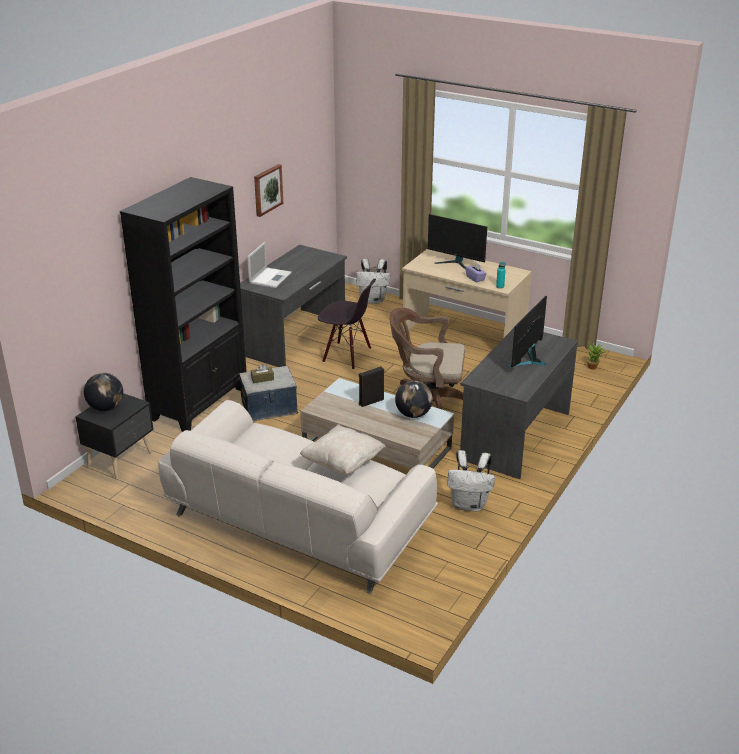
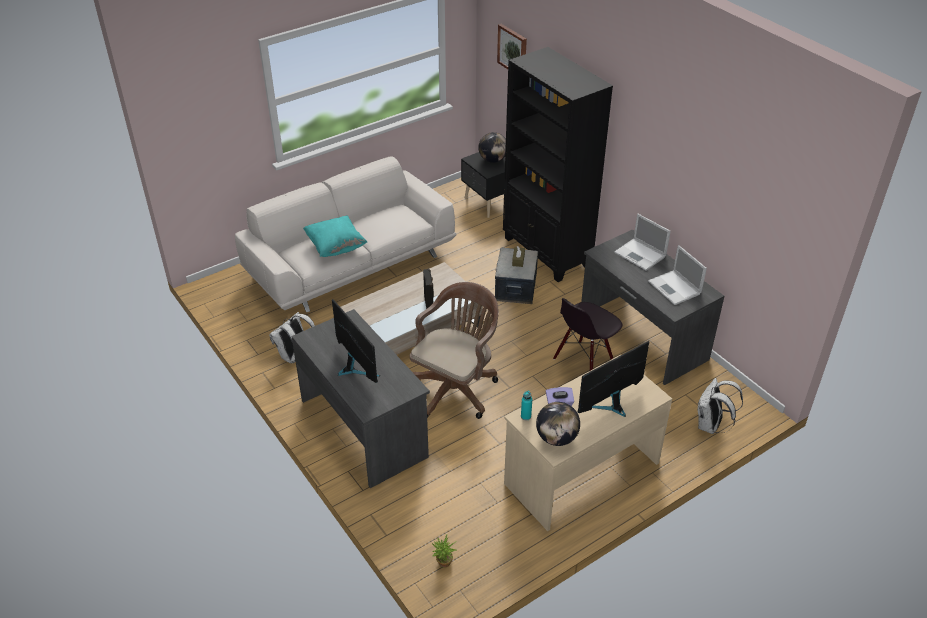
camera: 115 degrees right, 10 degrees up
(267, 190) = (701, 195): picture -> picture (513, 50)
(305, 260) = (675, 288): none -> laptop
(342, 463) = (336, 247): beige pillow -> turquoise pillow
(413, 414) = (390, 321): globe -> globe (556, 438)

